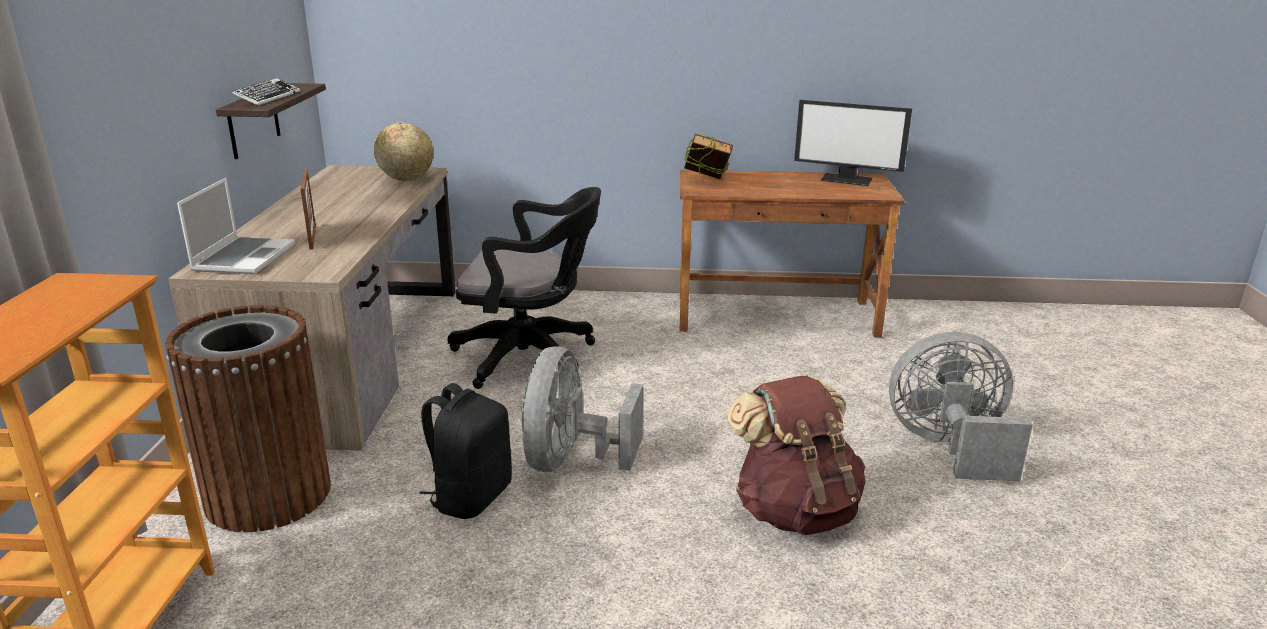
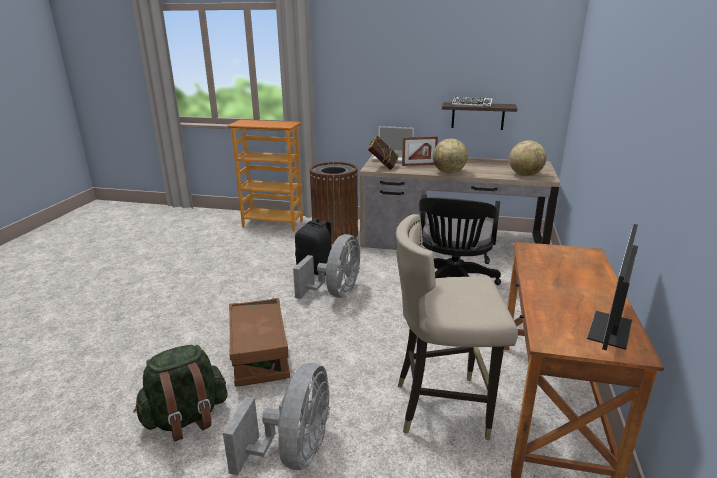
camera: 100 degrees right, 0 degrees up
(377, 217) = (449, 172): none -> globe
(571, 461) = (335, 293): grey fan -> grey fan turned 90 degrees clockwise
(706, 182) = (558, 254): book -> book (383, 167)
(794, 510) = (260, 356): brown backpack -> brown storage box
(811, 365) = (443, 406): none -> beige stool
(972, 548) = (186, 418): none -> green backpack

